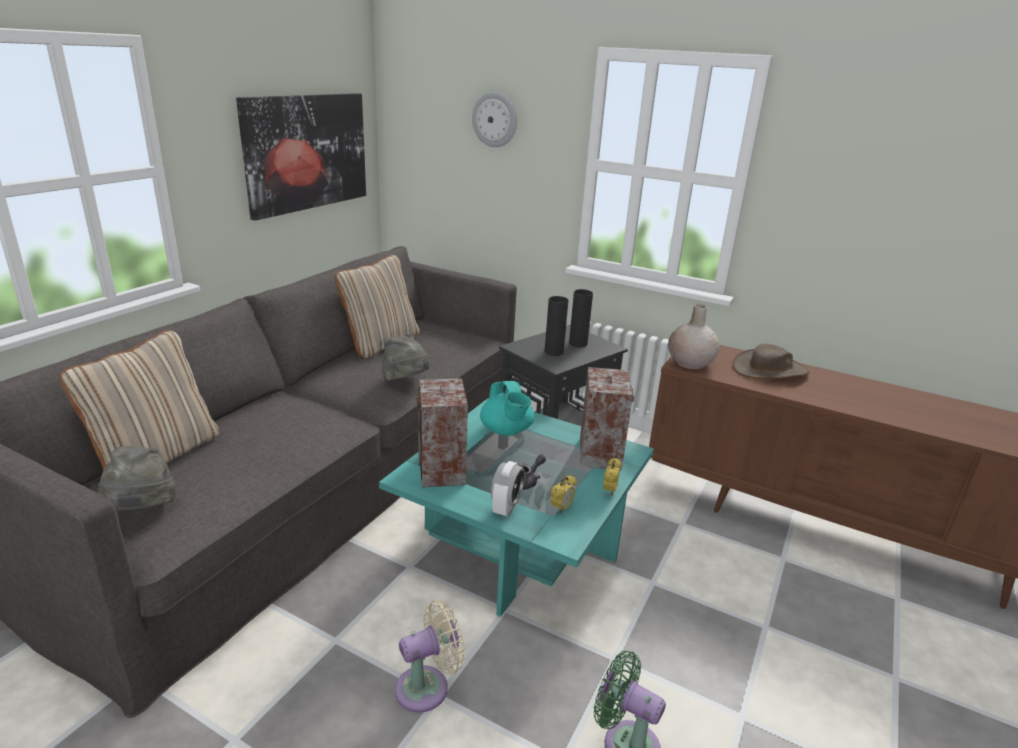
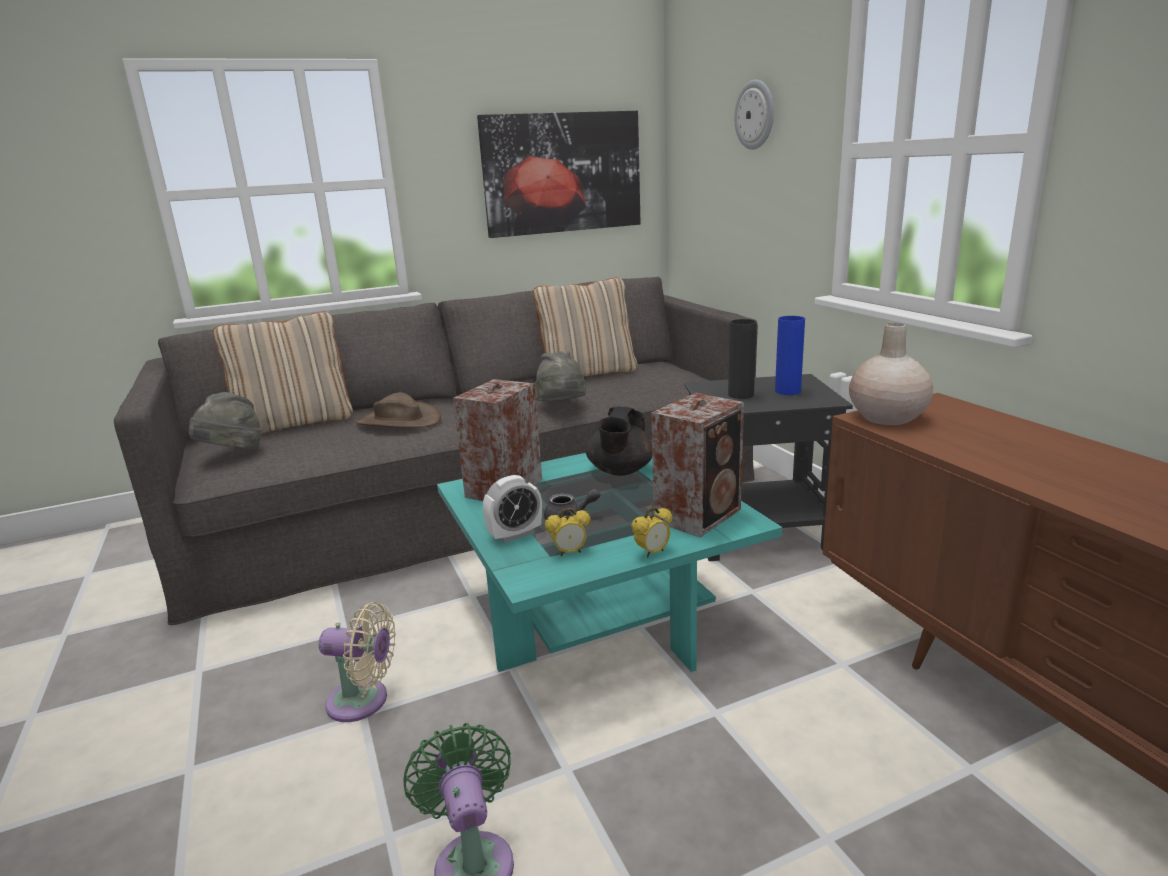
camera: 40 degrees right, 5 degrees down
(506, 431) = (620, 471): turquoise teapot -> black teapot
(578, 343) = (787, 391): black vase -> blue vase
(770, 370) = (1024, 443): brown hat -> brown hat (398, 421)

